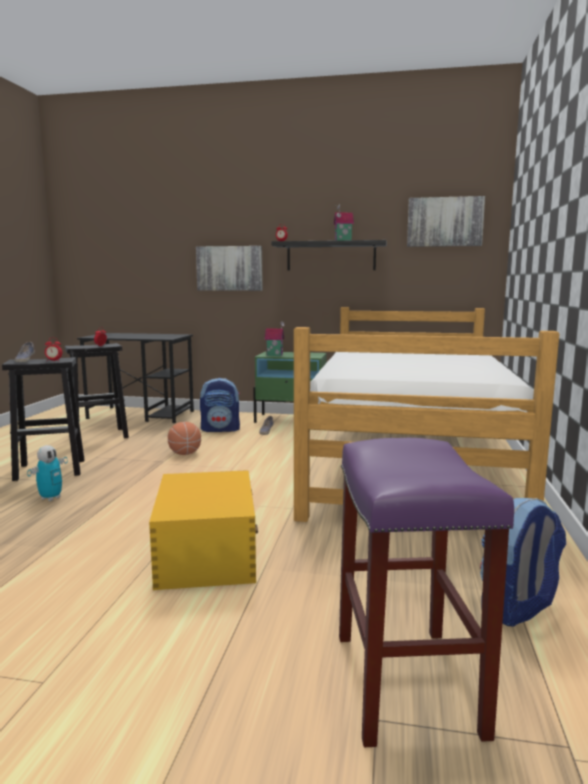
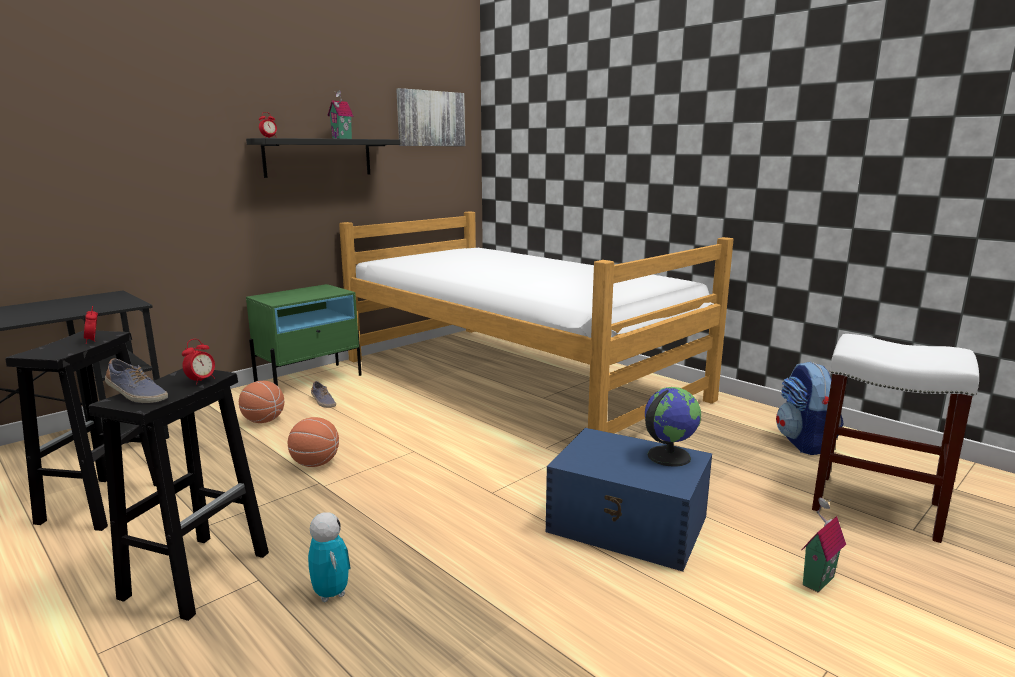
camera: 55 degrees left, 5 degrees up
(205, 554) = (628, 525): yellow storage box -> blue storage box
(221, 429) = (263, 421): backpack -> basketball
(226, 502) = (668, 456): none -> globe
(229, 268) = (173, 177): picture -> none
(275, 355) = (289, 299): toy house -> toy house (816, 579)
(408, 684) = (878, 506): purple stool -> white stool

